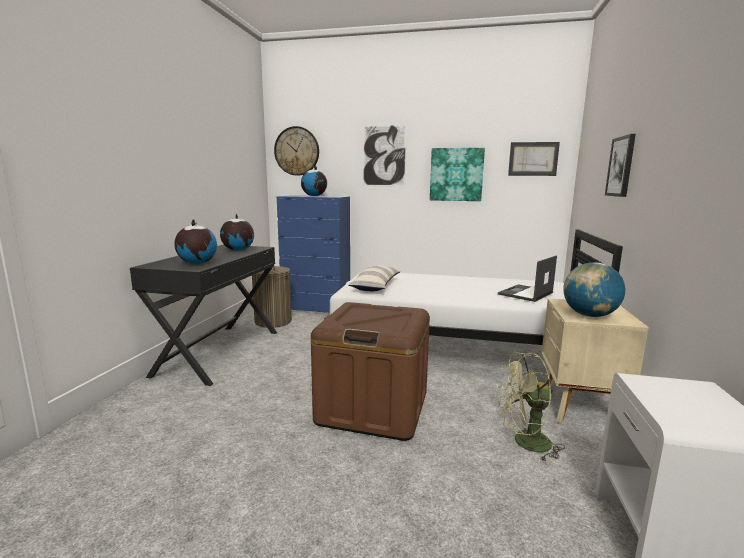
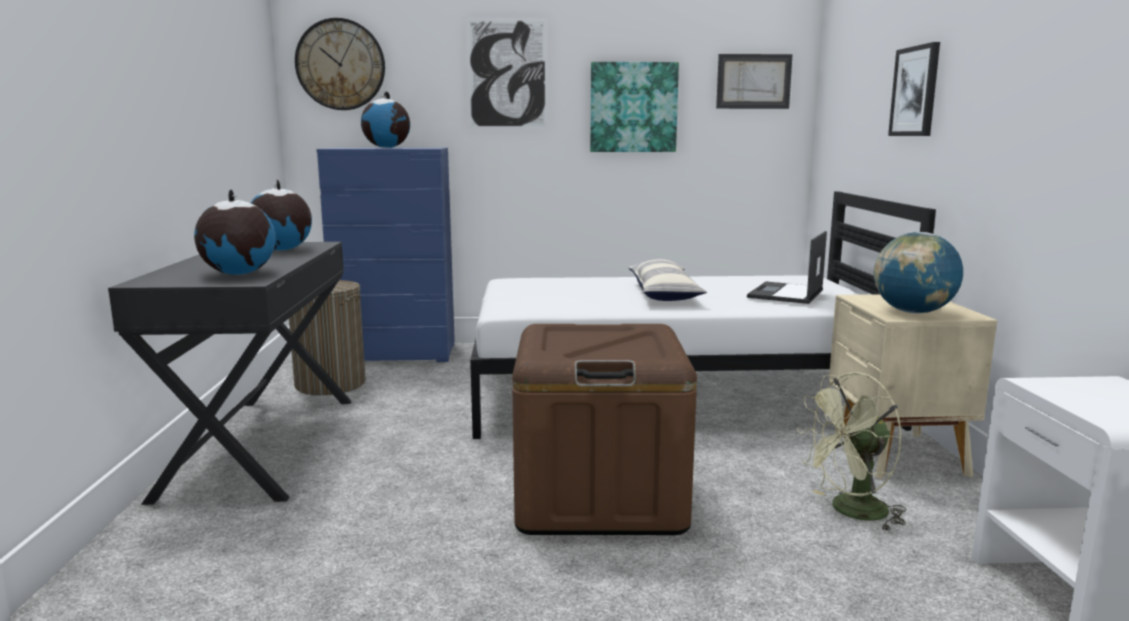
camera: 15 degrees left, 0 degrees up
(376, 286) = (543, 300): pillow -> pillow (664, 294)

